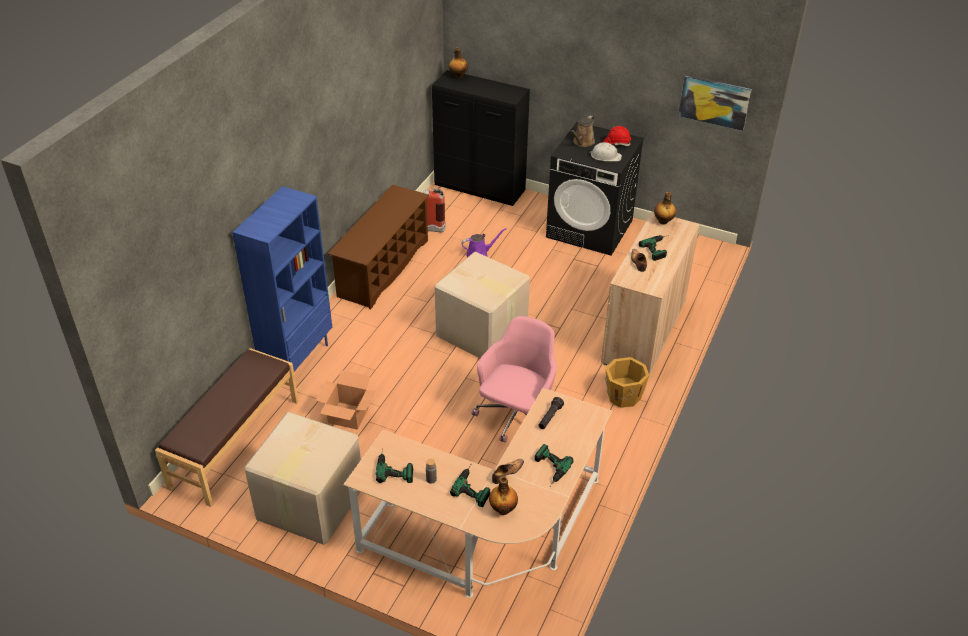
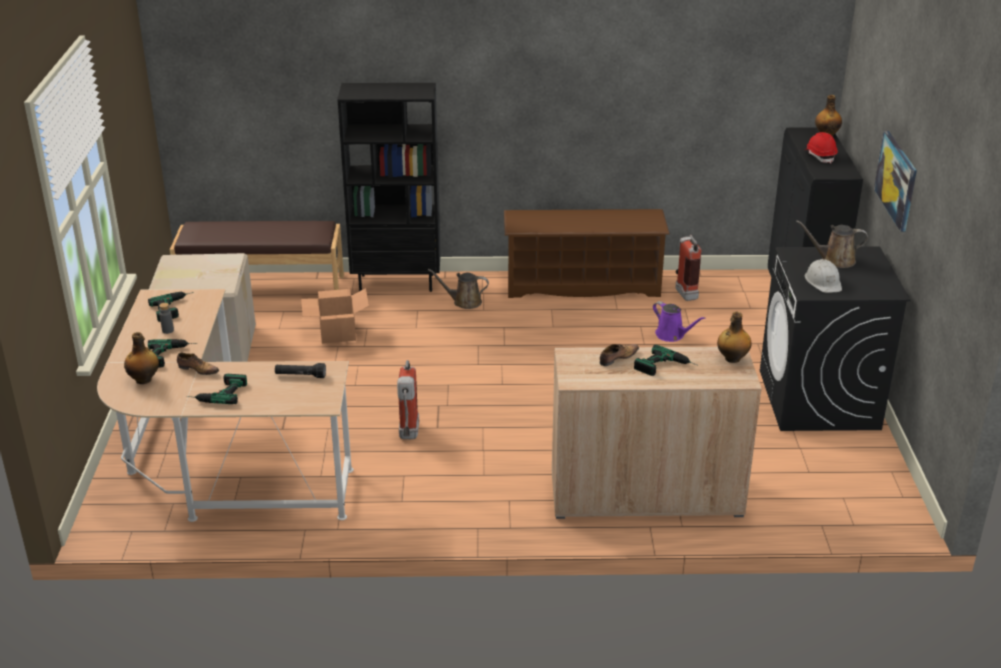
camera: 65 degrees right, 10 degrees down
(297, 359) = (397, 282): blue bookcase -> black bookcase
(358, 333) = (464, 302): none -> brown watering can
(482, 333) = (532, 374): cardboard box -> none
(517, 417) = (408, 435): pink office chair -> fire extinguisher
(616, 143) = (867, 283): red hard hat -> red hard hat (819, 156)
(623, 396) = (505, 505): orange bucket -> none
(714, 102) = (964, 272): picture -> picture (896, 180)

